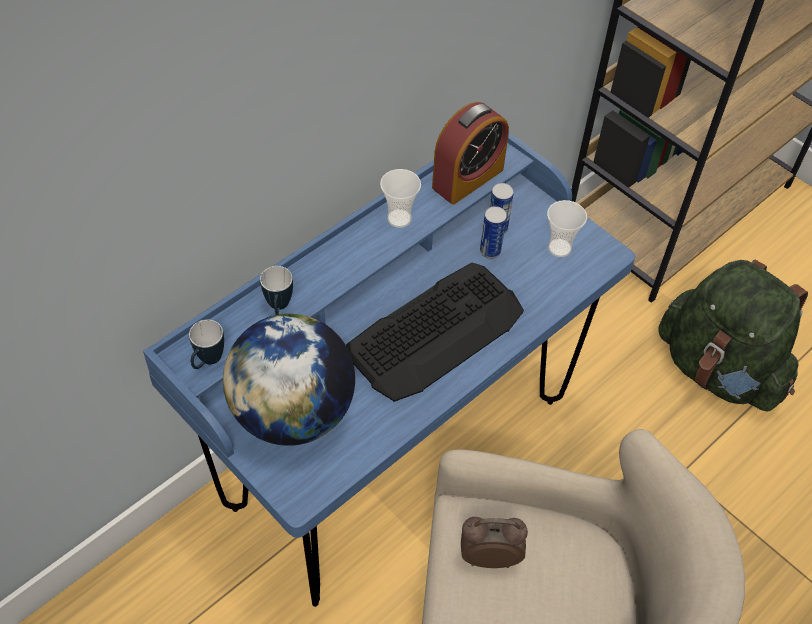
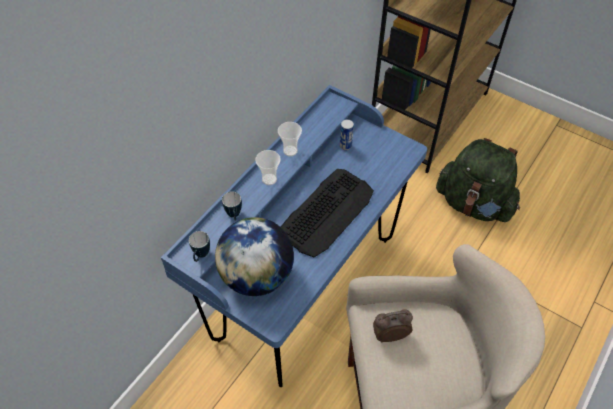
camera: 10 degrees left, 0 degrees up
(467, 178) = (323, 120): alarm clock -> none
(490, 251) = (345, 160): can -> none
(559, 248) = (383, 151): cup -> cup (269, 179)

